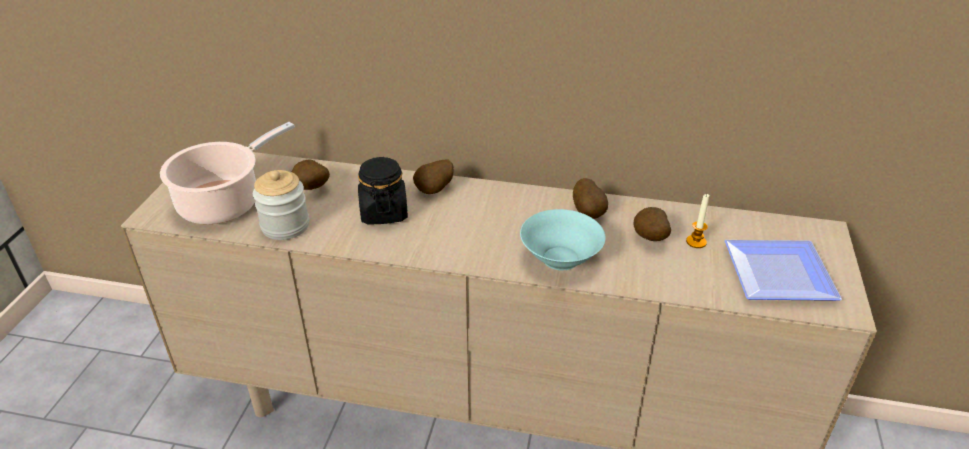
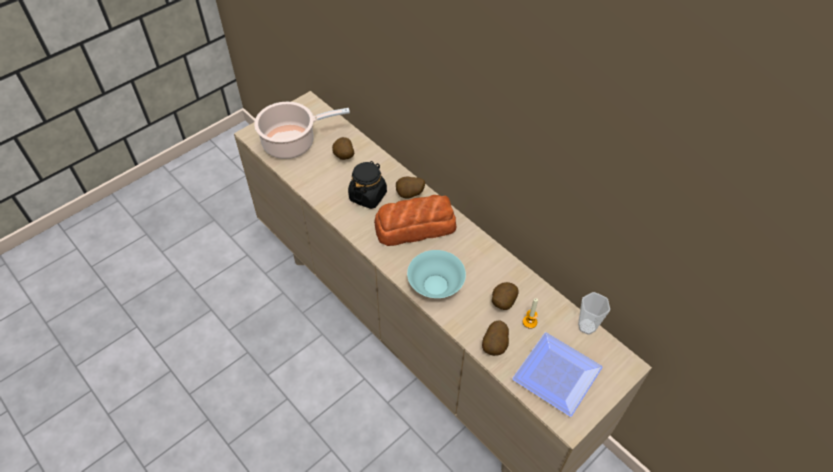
camera: 35 degrees right, 15 degrees up
(285, 226) = (310, 177): jar -> none
(472, 216) = (414, 226): none -> bread
(589, 213) = (485, 263): potato -> potato (495, 346)
(751, 218) = (587, 326): none -> cup

